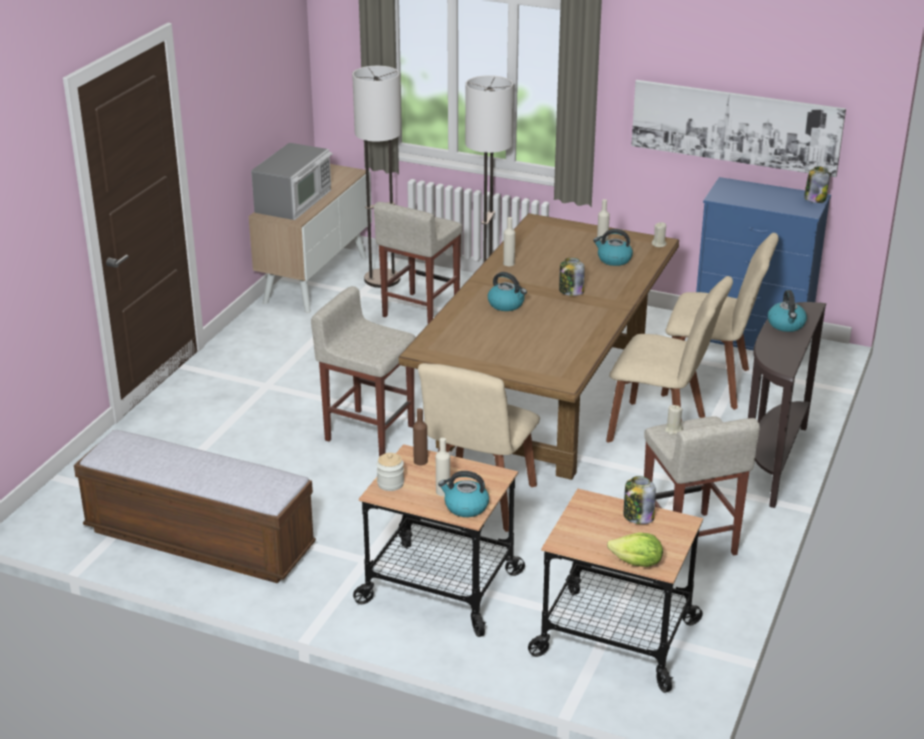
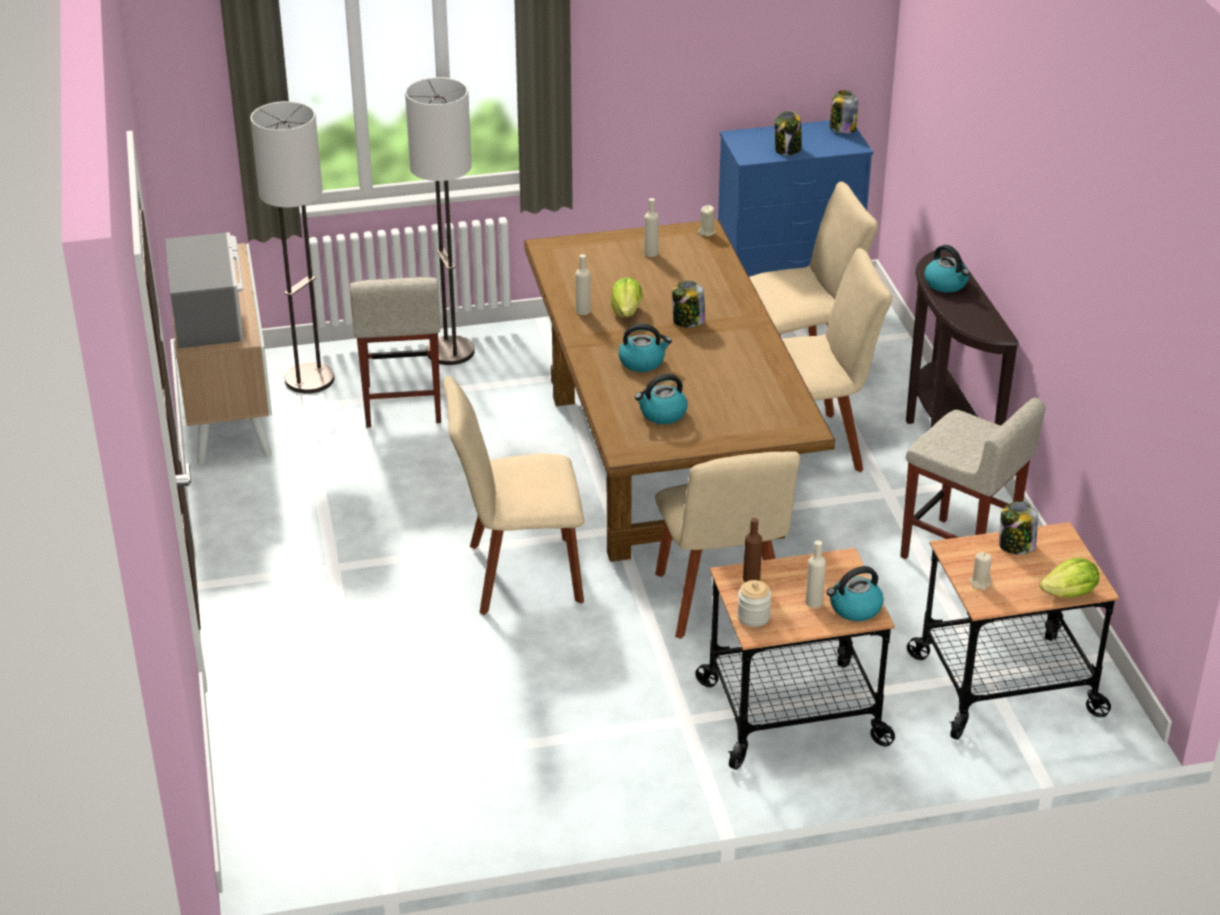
camera: 35 degrees left, 5 degrees up
(199, 540) = (483, 783): bench -> none
(368, 432) = (518, 575): beige stool -> beige chair
(537, 273) = (626, 311): none -> lettuce
(613, 259) = (684, 267): kettle -> kettle (662, 414)
(673, 430) = (937, 441): beige candle -> beige candle (980, 583)
(735, 127) = (733, 68): picture -> none
(753, 200) = (787, 149): none -> jar

